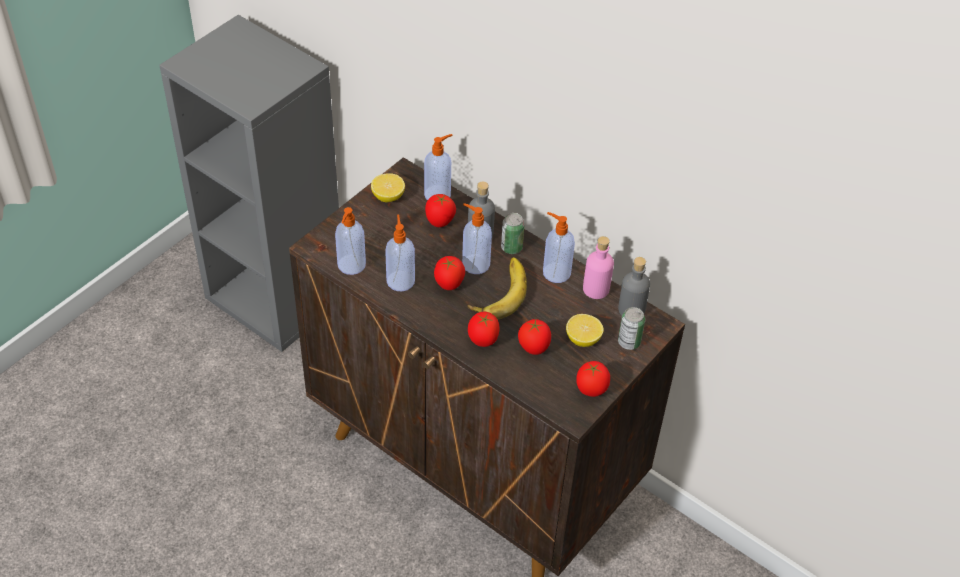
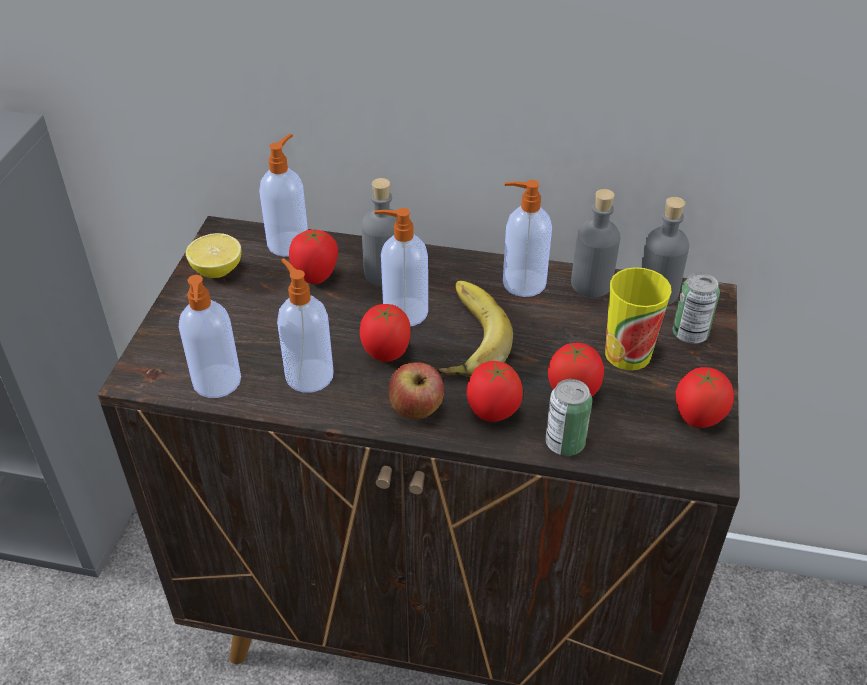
camera: 25 degrees left, 5 degrees down
(443, 323) = (416, 411): none -> apple
(511, 247) = (439, 274): can -> can (565, 443)
(583, 339) = (627, 354): lemon -> cup
(596, 289) = (591, 284): pink bottle -> grey bottle

